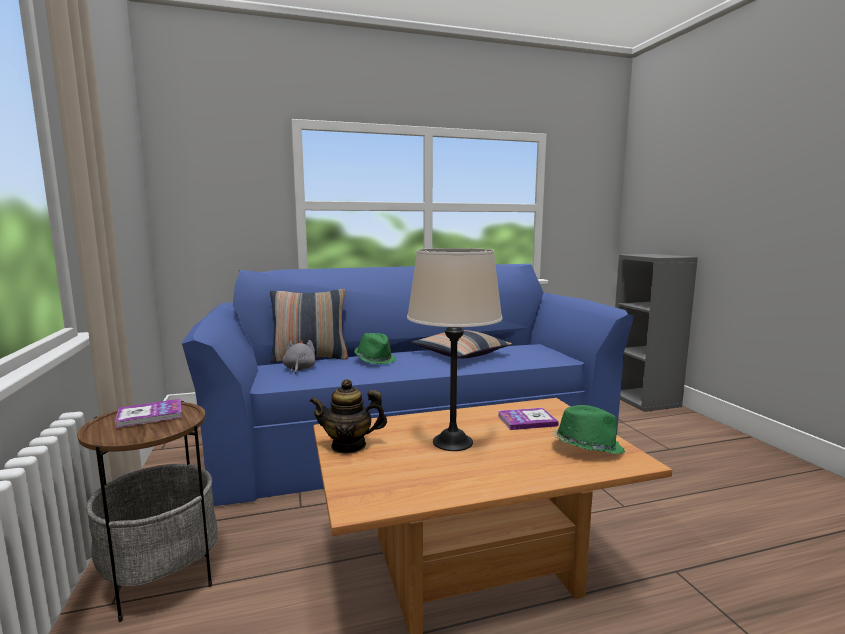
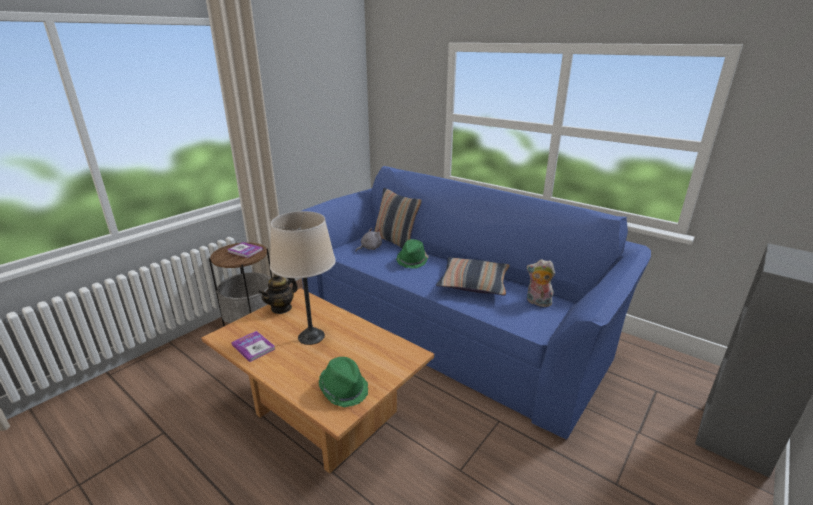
camera: 55 degrees right, 15 degrees up
(349, 445) = (281, 308): teapot -> teapot turned 105 degrees counterclockwise
(521, 348) = (537, 302): none -> plush toy
(527, 420) = (370, 353): book -> book (253, 347)

